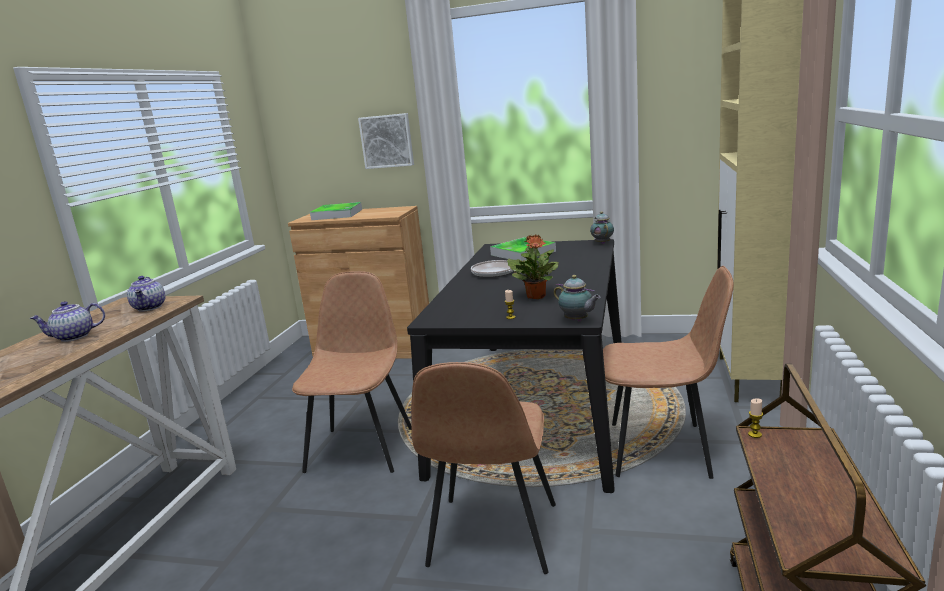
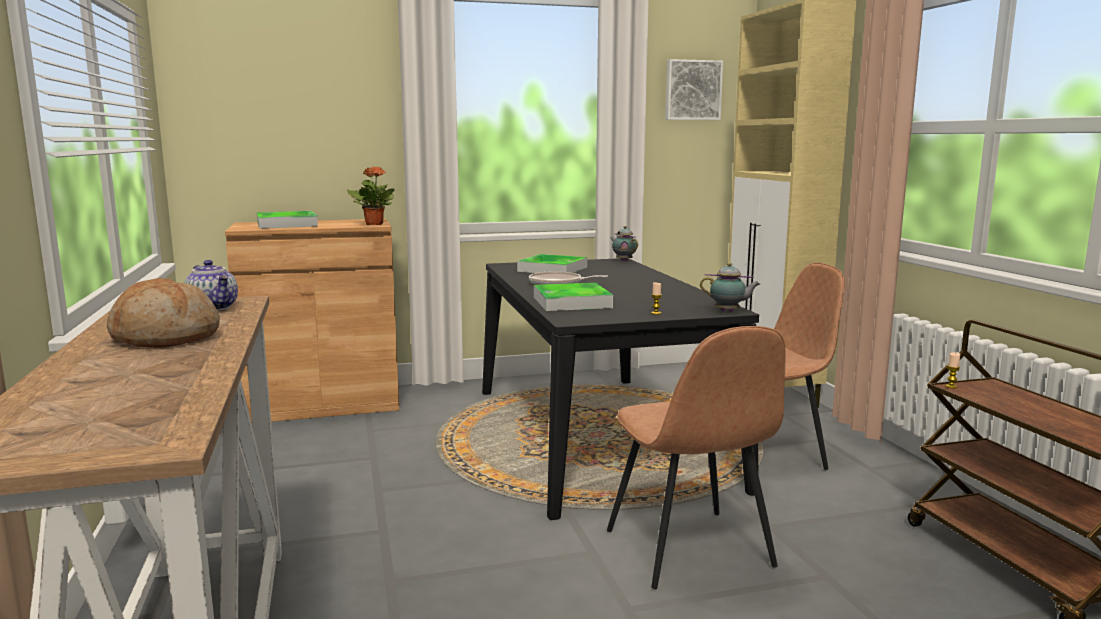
camera: 30 degrees left, 5 degrees down
(74, 337) = (165, 337): teapot -> bread
(361, 448) = (438, 503): brown chair -> none
(387, 141) = (349, 135): picture -> picture (692, 90)
(467, 298) = (572, 302): none -> tray
(536, 296) = (646, 298): potted plant -> potted plant (374, 224)

